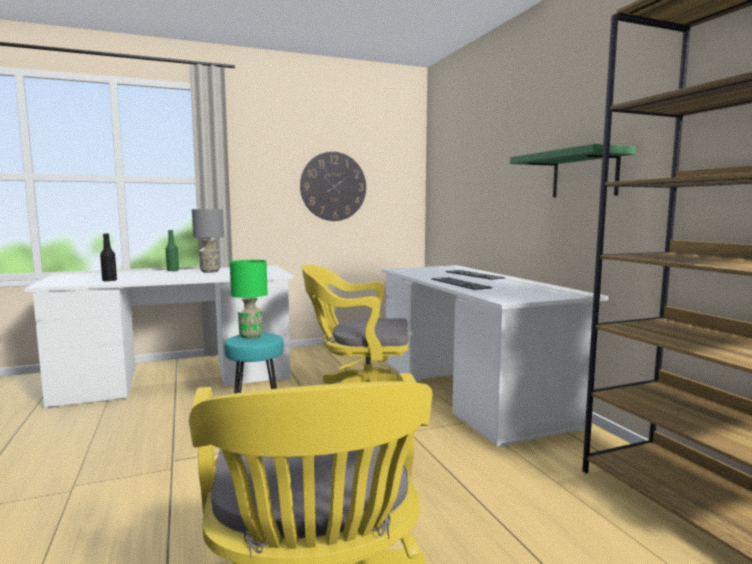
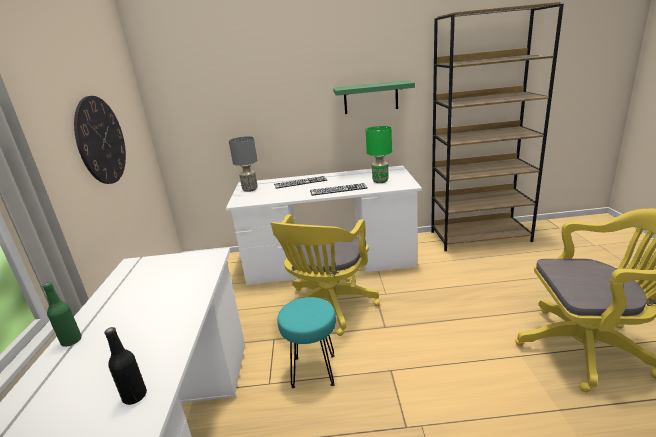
camera: 70 degrees left, 15 degrees up
(210, 271) = (130, 303): grey table lamp -> grey table lamp (249, 189)
(250, 336) = (299, 313): green table lamp -> green table lamp (380, 181)

